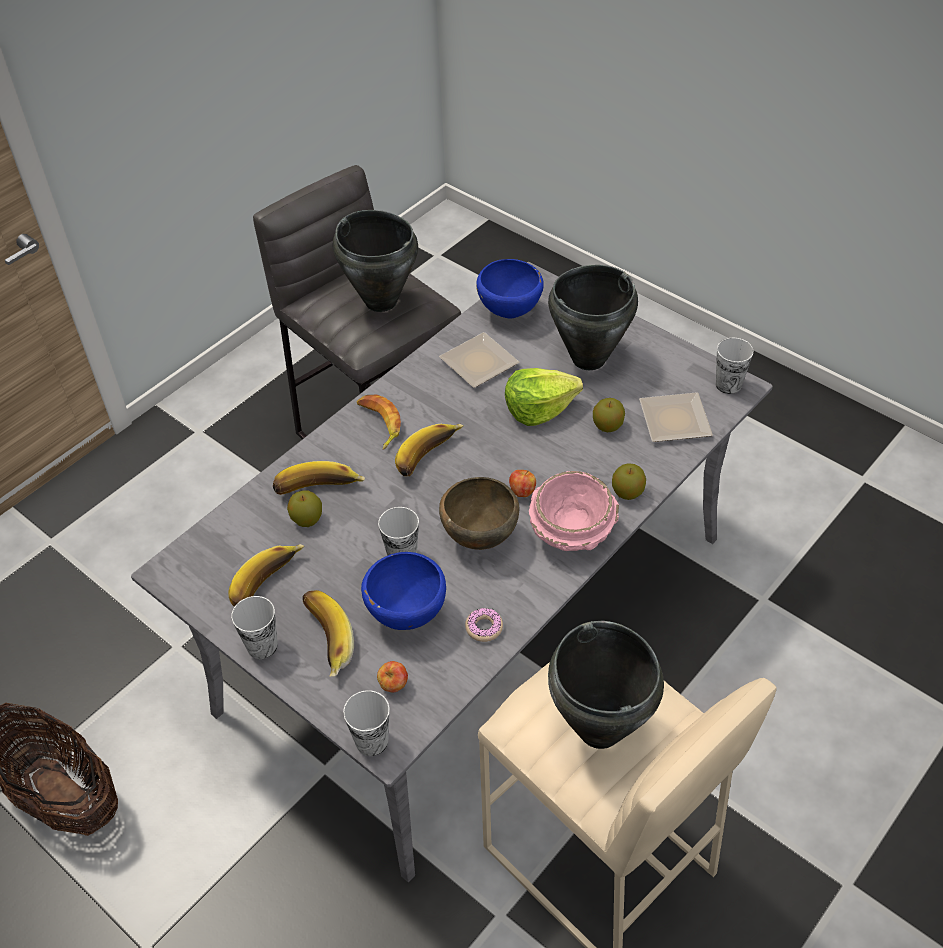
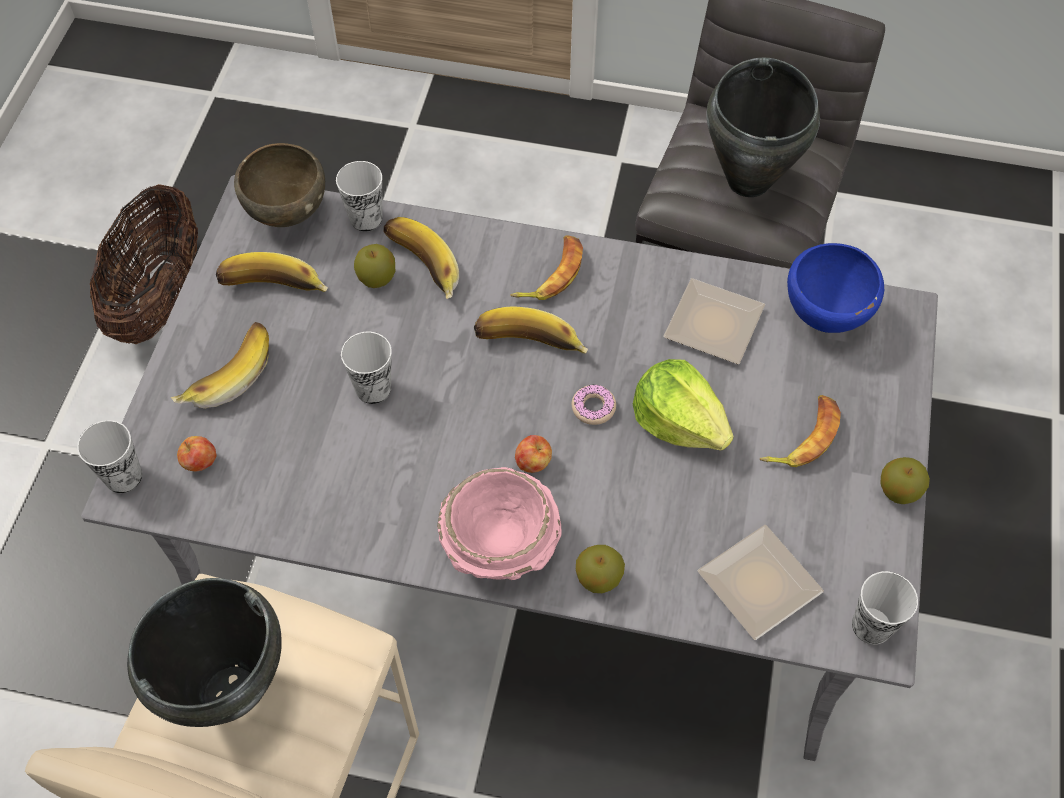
camera: 60 degrees right, 10 degrees up
(262, 646) = (196, 324): cup -> cup (366, 218)
(406, 615) = (295, 431): blue bowl -> none
(479, 538) = (439, 450): brown bowl -> brown bowl (287, 214)
(484, 628) = (314, 513): donut -> donut (593, 408)
(588, 358) = (803, 437): black cooking pot -> banana
(607, 426) = (698, 509): apple -> apple (898, 491)

